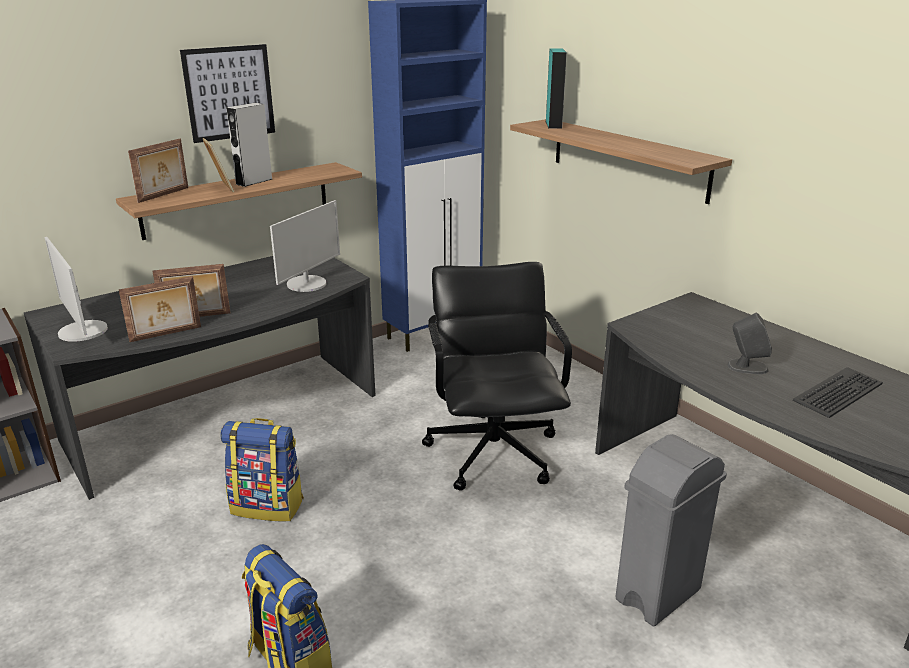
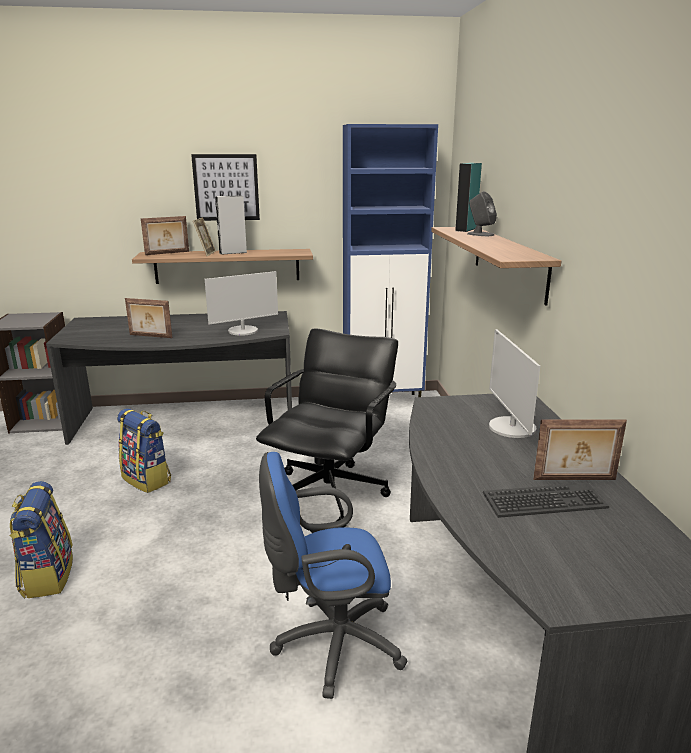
camera: 30 degrees right, 5 degrees down
(82, 331) = (83, 332): monitor -> monitor (511, 428)
(166, 334) = (119, 342): picture frame -> picture frame (574, 480)
(657, 595) = (331, 644): grey trash can -> blue office chair
(747, 367) = (485, 457): grey speaker -> grey speaker (480, 234)

